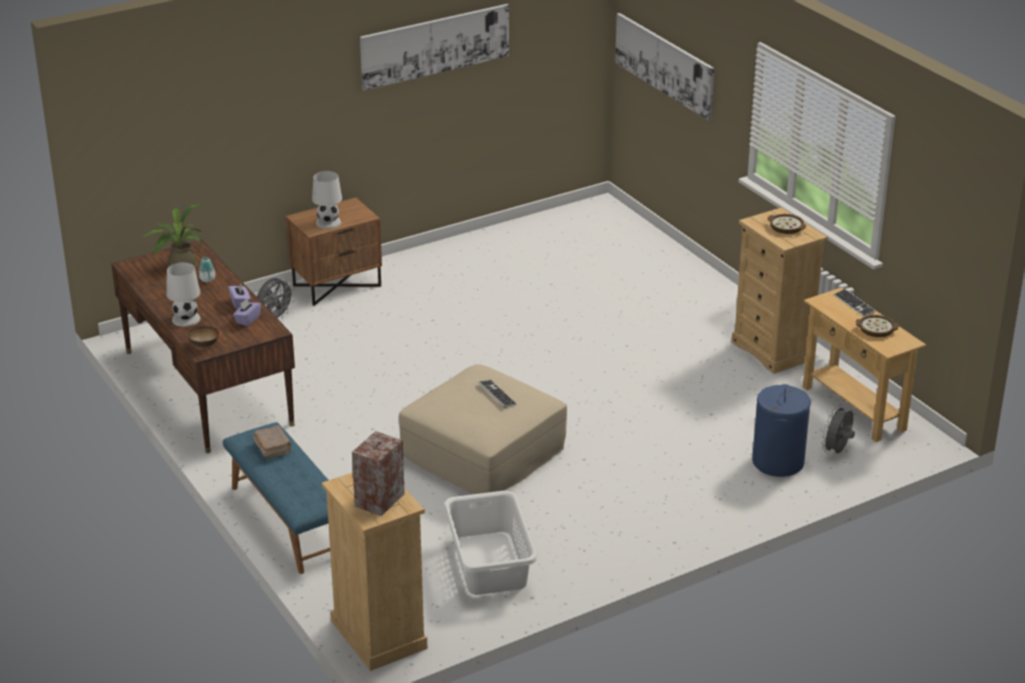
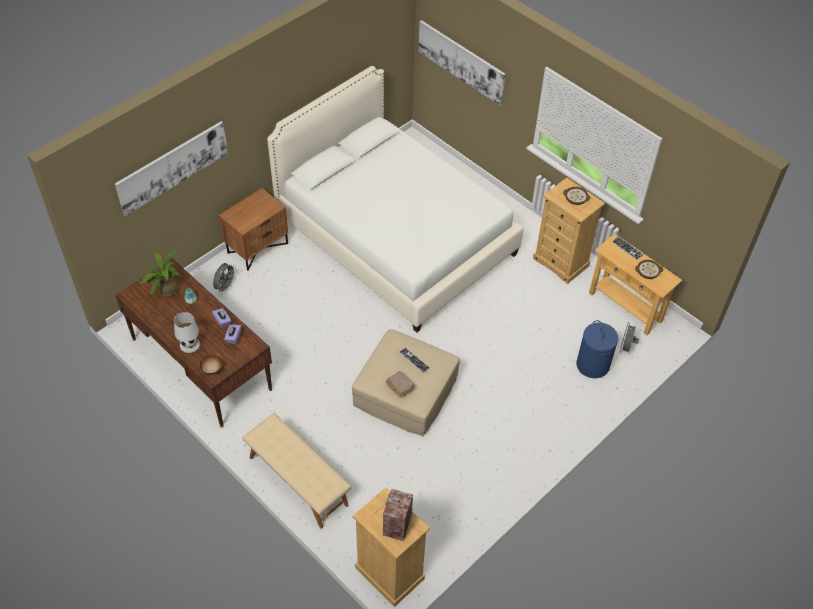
camera: 15 degrees left, 20 degrees up
(273, 448) = (281, 441): brown book -> brown book (399, 387)
(288, 521) = (297, 481): blue bench -> beige bench
(328, 222) = (251, 217): white table lamp -> none
(435, 45) = (305, 78): picture -> picture (172, 167)
(489, 564) = (440, 493): white laundry basket -> none
(538, 296) = (396, 236): none -> white bed

